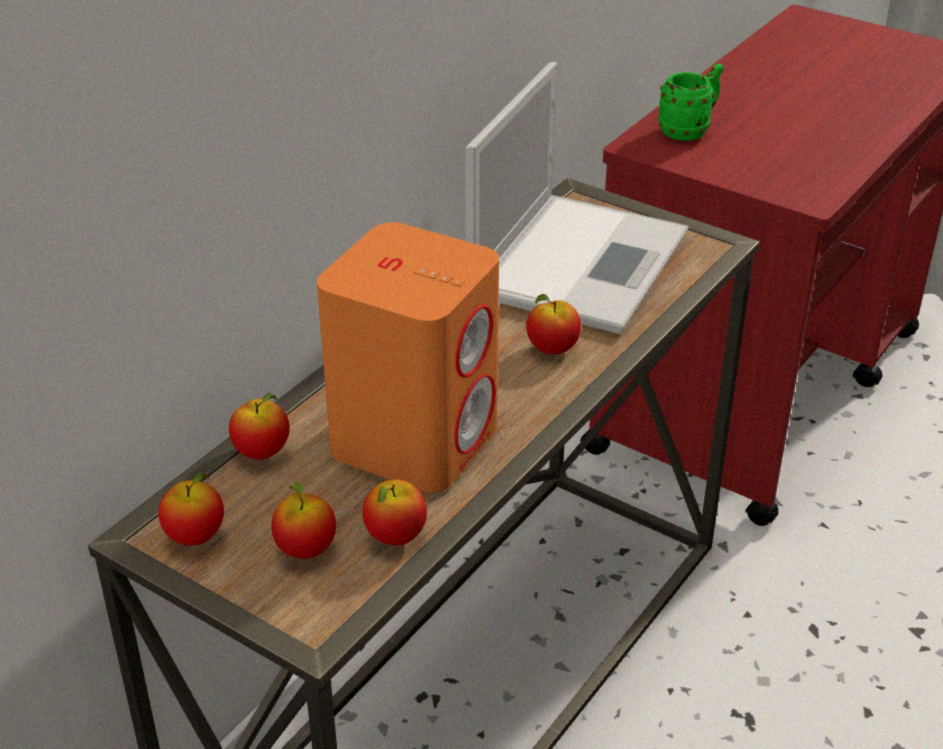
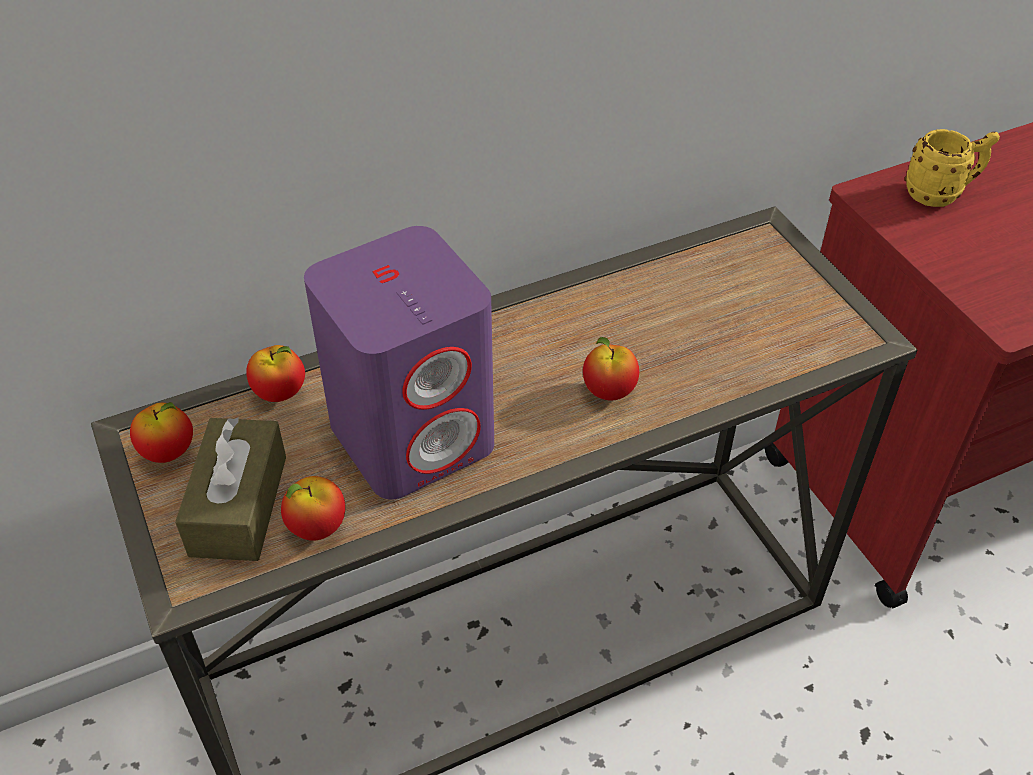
camera: 30 degrees right, 10 degrees up
(305, 549) = (238, 505): apple -> brown tissue box
(415, 439) = (414, 435): orange speaker -> purple speaker
(580, 260) = (711, 304): laptop -> none
(689, 130) = (940, 194): green mug -> yellow mug

